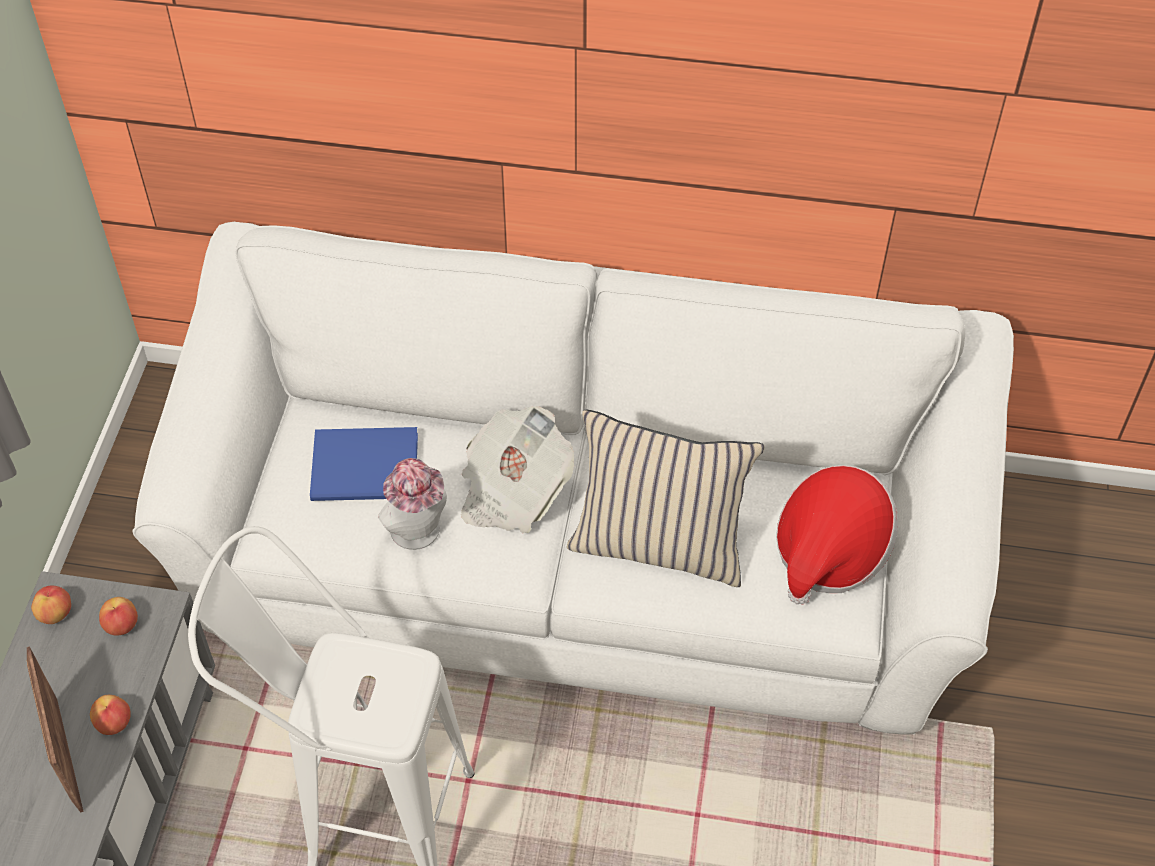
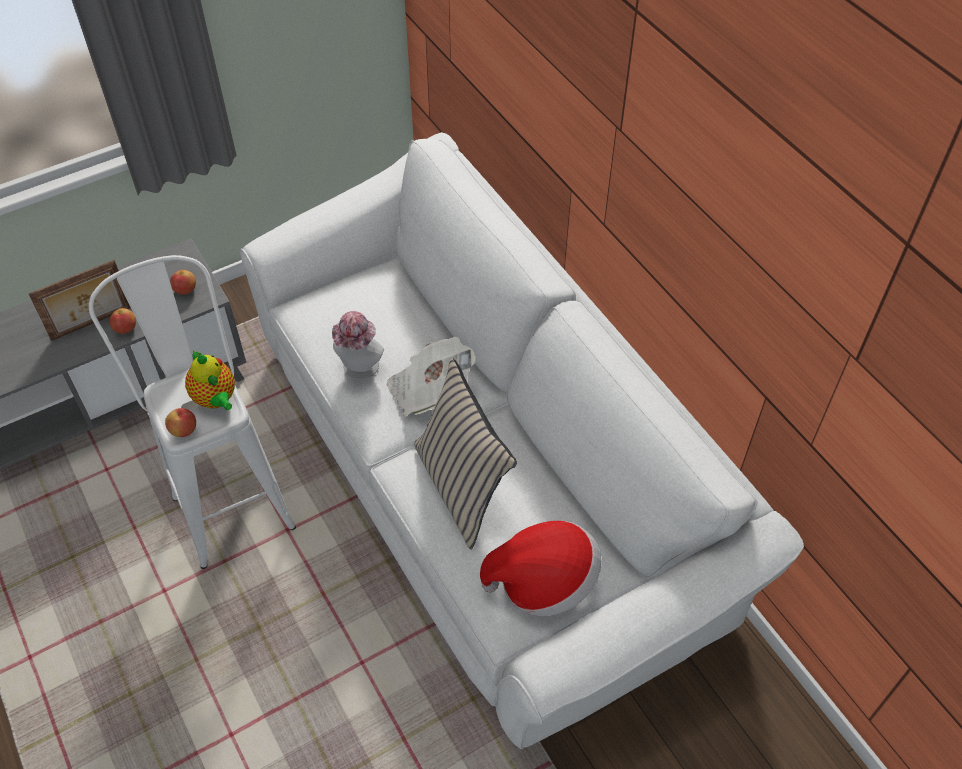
camera: 50 degrees right, 0 degrees up
(55, 613) = (170, 261): apple -> apple (184, 430)
(66, 755) = (92, 324): picture frame -> picture frame turned 150 degrees counterclockwise
(368, 469) = (380, 318): blue book -> none
(381, 668) = (216, 399): none -> teapot

